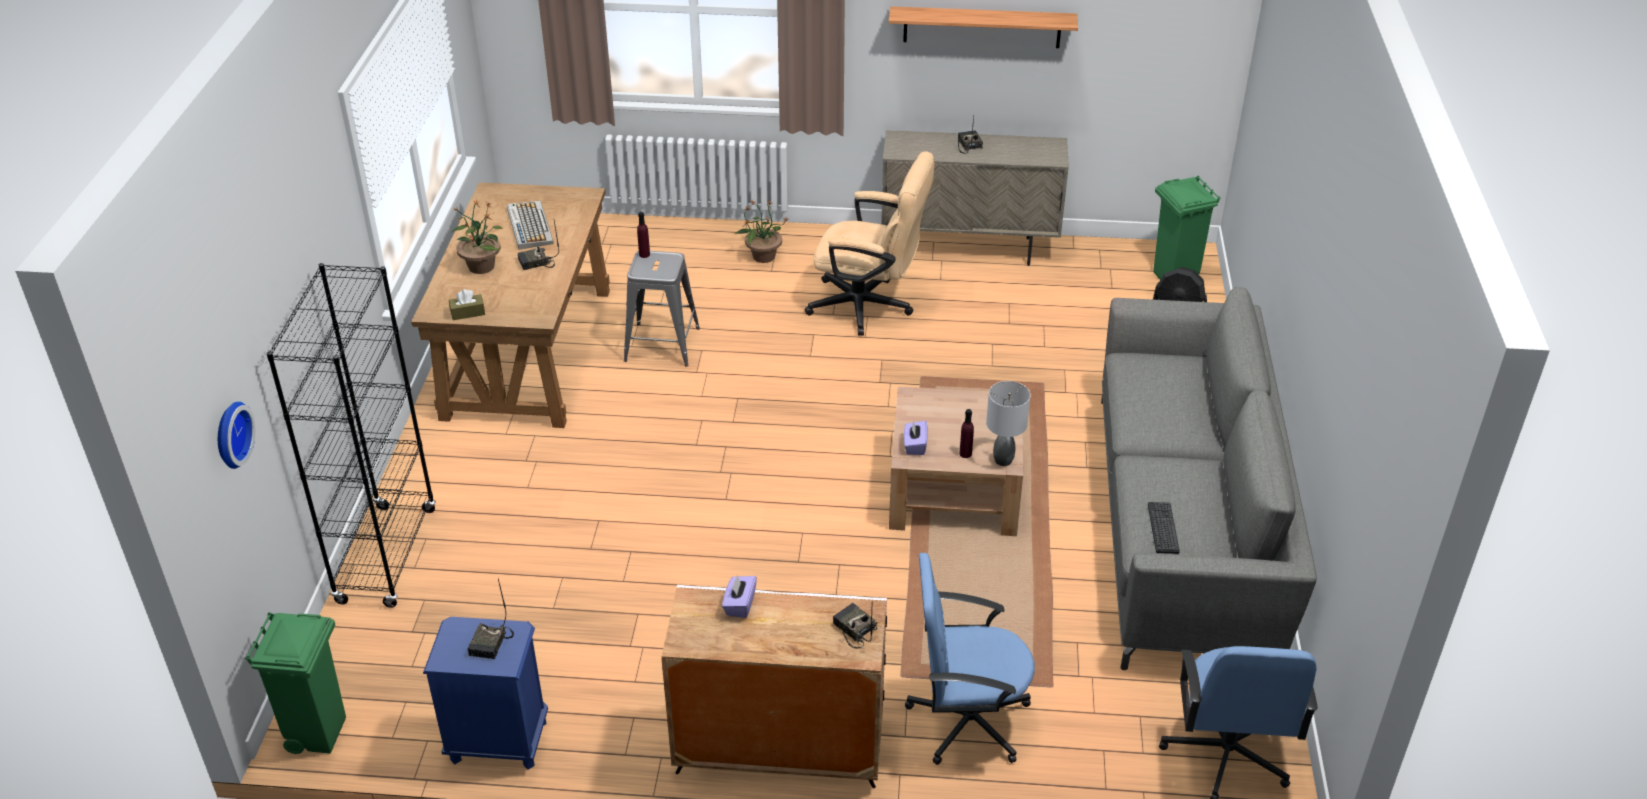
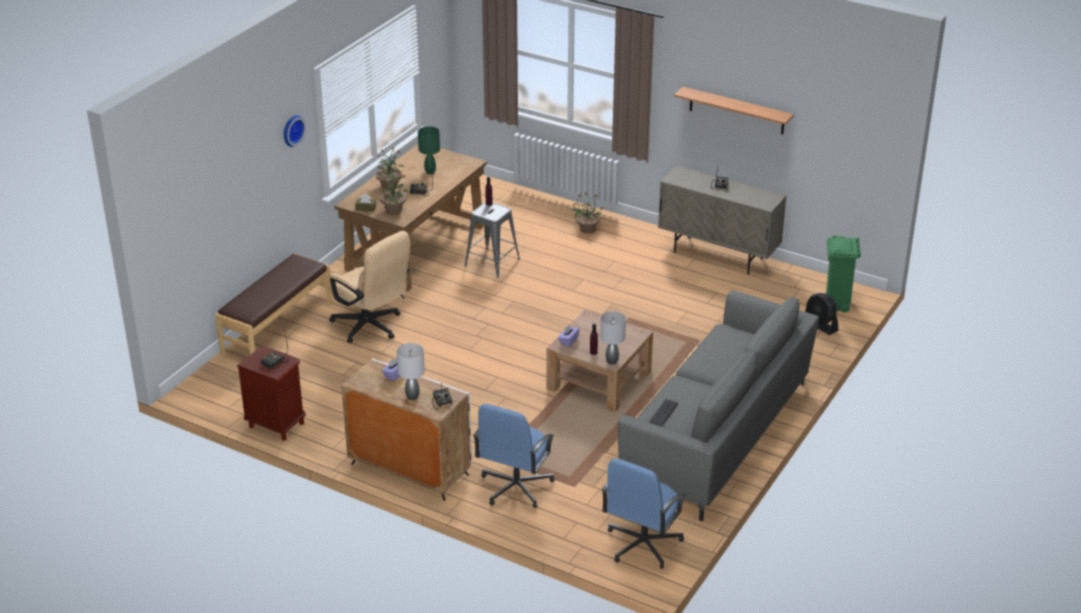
camera: 25 degrees right, 5 degrees down
(230, 434) = (186, 223): wall clock -> wall clock (292, 130)
(318, 733) = (196, 396): green trash can -> none
(387, 556) = (277, 328): black bookcase -> brown bench
(498, 742) = (276, 425): blue nightstand -> brown nightstand
(516, 303) = (394, 210): none -> potted plant
(529, 225) = (430, 171): keyboard -> green table lamp
(799, 638) = (412, 396): none -> grey table lamp
(869, 307) = (628, 273): beige office chair -> beige office chair (372, 327)
(966, 720) = (515, 487): blue office chair -> blue office chair turned 90 degrees counterclockwise

